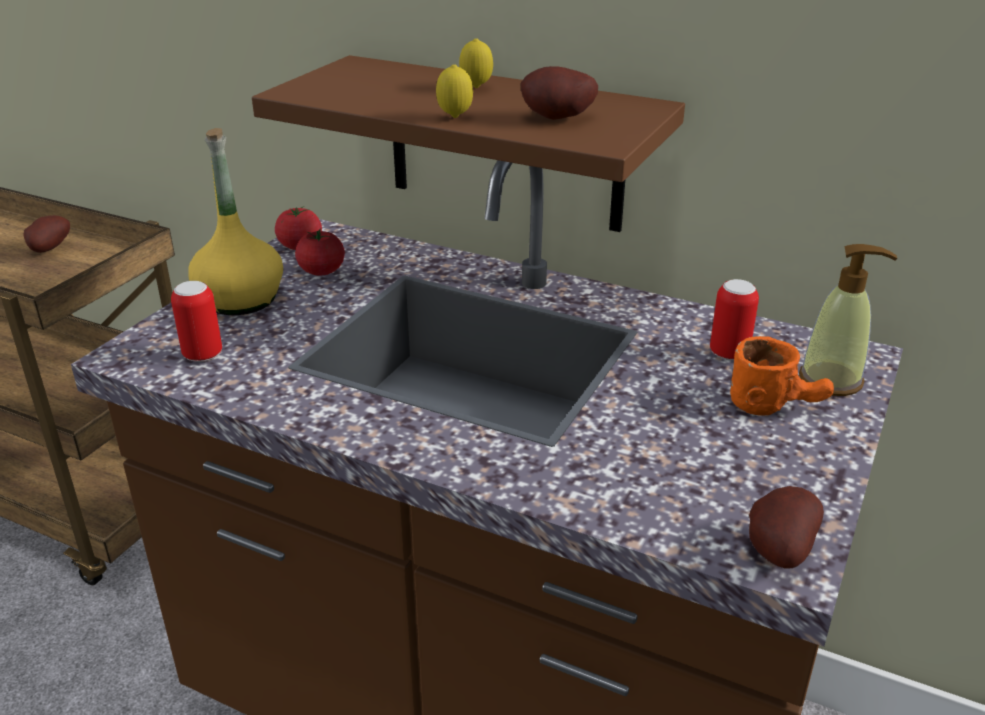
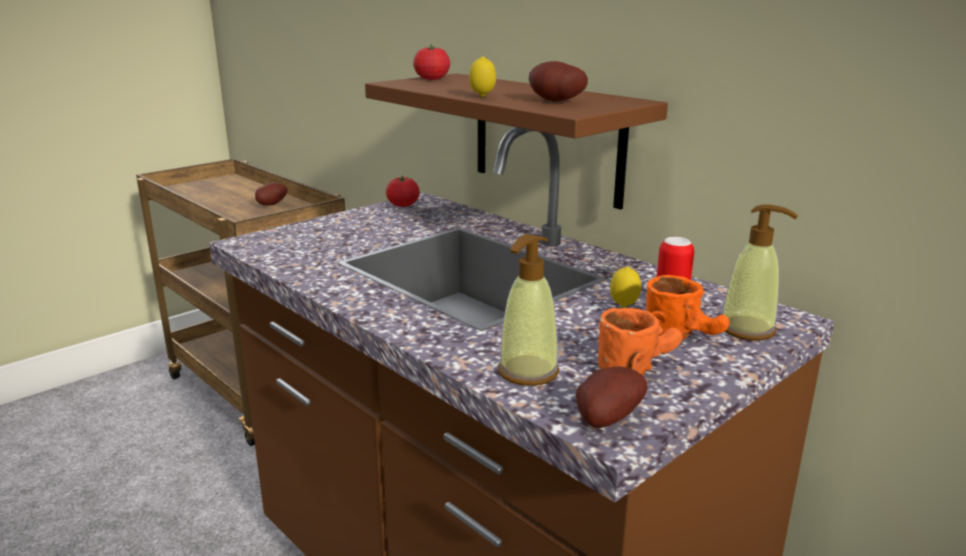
camera: 20 degrees right, 10 degrees down
(203, 355) = (290, 249): can -> none
(240, 299) = (339, 226): yellow bottle -> none
(321, 271) = (405, 219): tomato -> tomato (432, 79)
(476, 88) = (519, 88): lemon -> lemon (623, 307)
(650, 499) = (527, 372): none -> soap dispenser
(757, 462) = (636, 367): none -> orange mug

